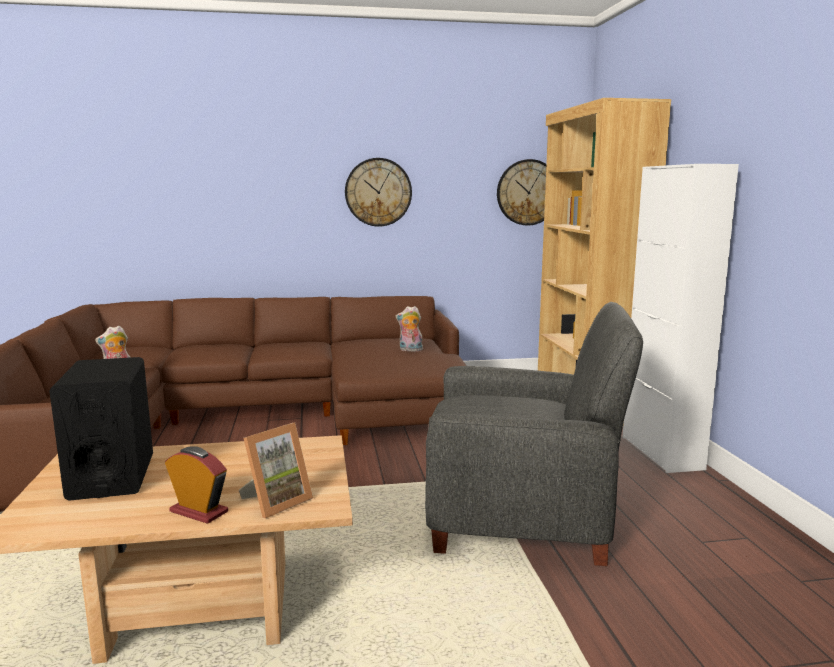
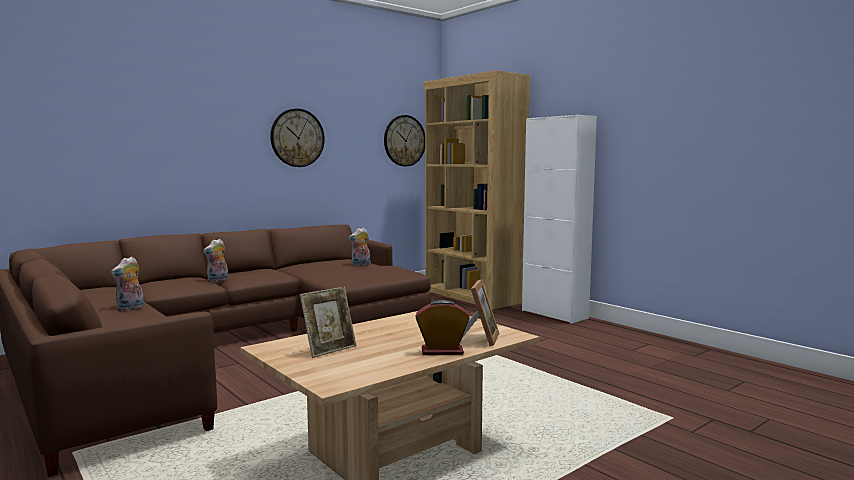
camera: 30 degrees left, 5 degrees down
(112, 477) = (329, 349): black speaker -> picture frame
(249, 351) = (218, 280): none -> plush toy
(521, 516) = (524, 359): grey armchair -> none

